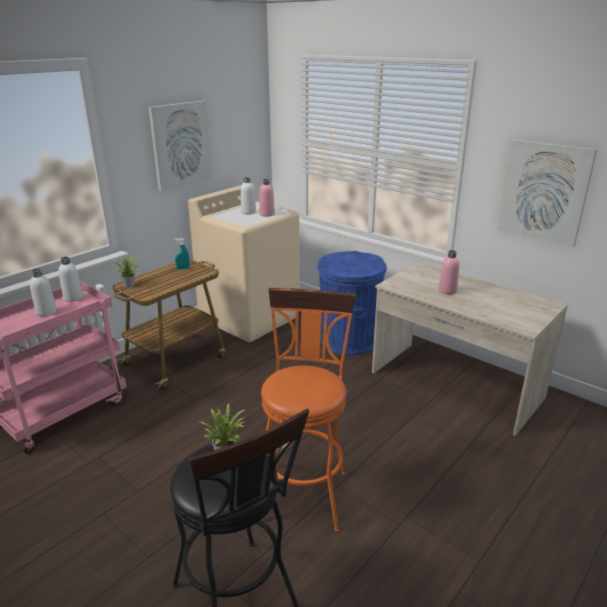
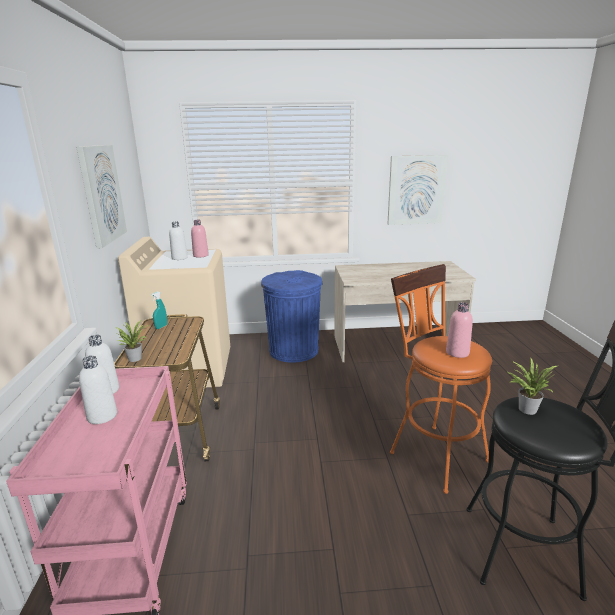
camera: 45 degrees left, 5 degrees down
(447, 290) = (388, 273): pink bottle -> pink bottle (457, 353)

